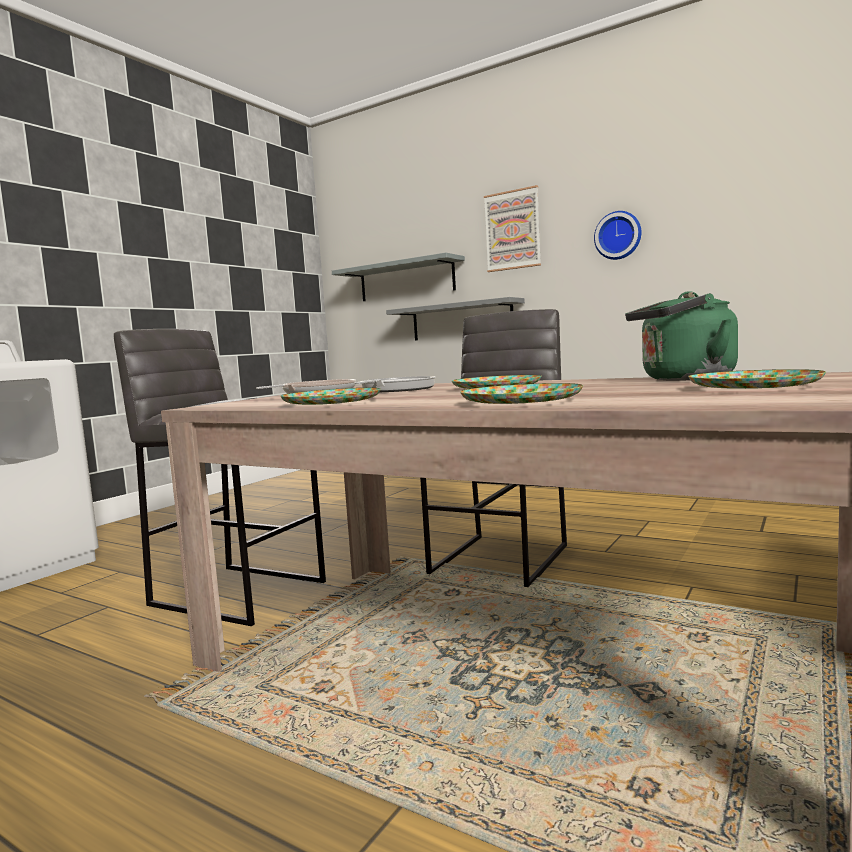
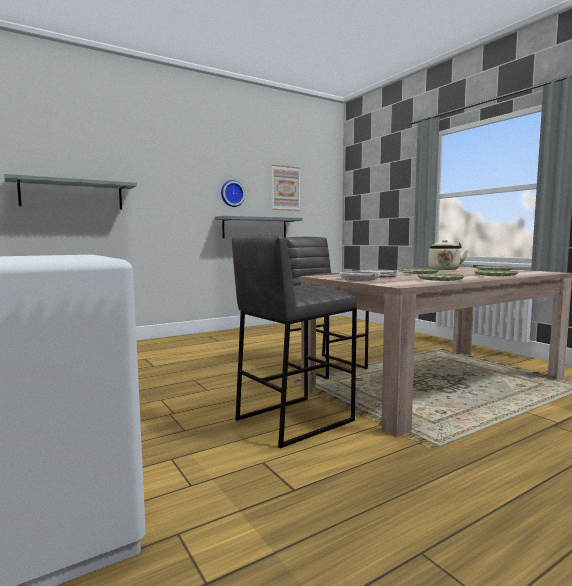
camera: 65 degrees left, 0 degrees up
(461, 320) = (126, 232): grey shelf -> grey shelf (255, 228)
(512, 230) = (168, 175): picture -> picture (285, 188)
(683, 379) = (444, 269): green kettle -> beige kettle

